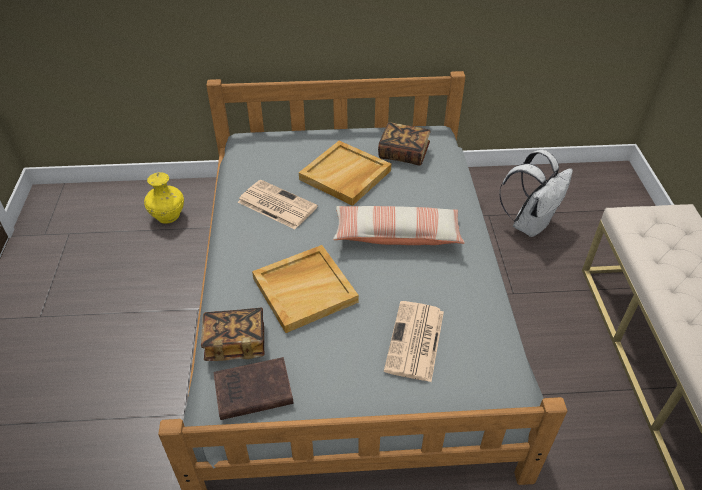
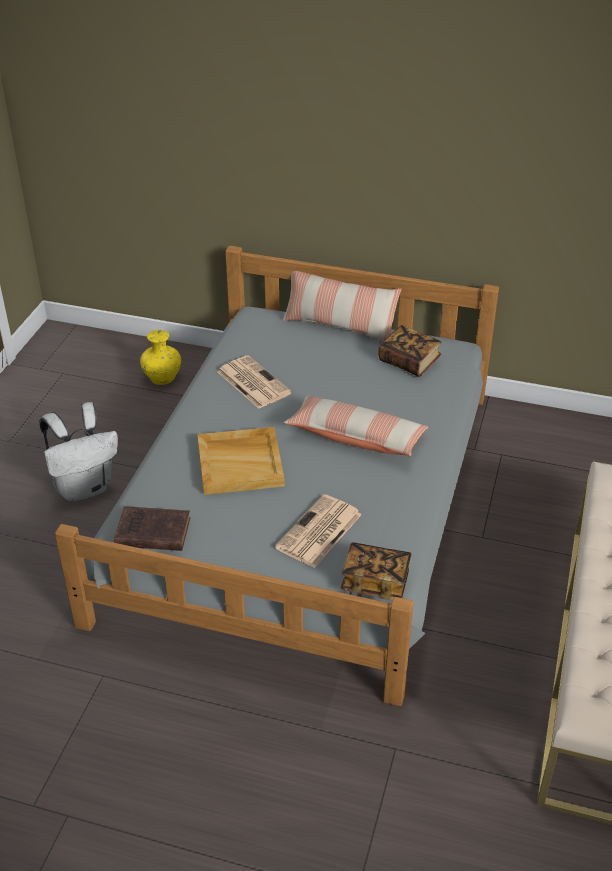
camera: 20 degrees right, 5 degrees down
(235, 343) = (156, 491): book -> book (375, 581)
(326, 134) = (340, 326): none -> pillow
(345, 175) = (336, 370): beige tray -> none
(530, 224) = (544, 474): white backpack -> white backpack (85, 487)

